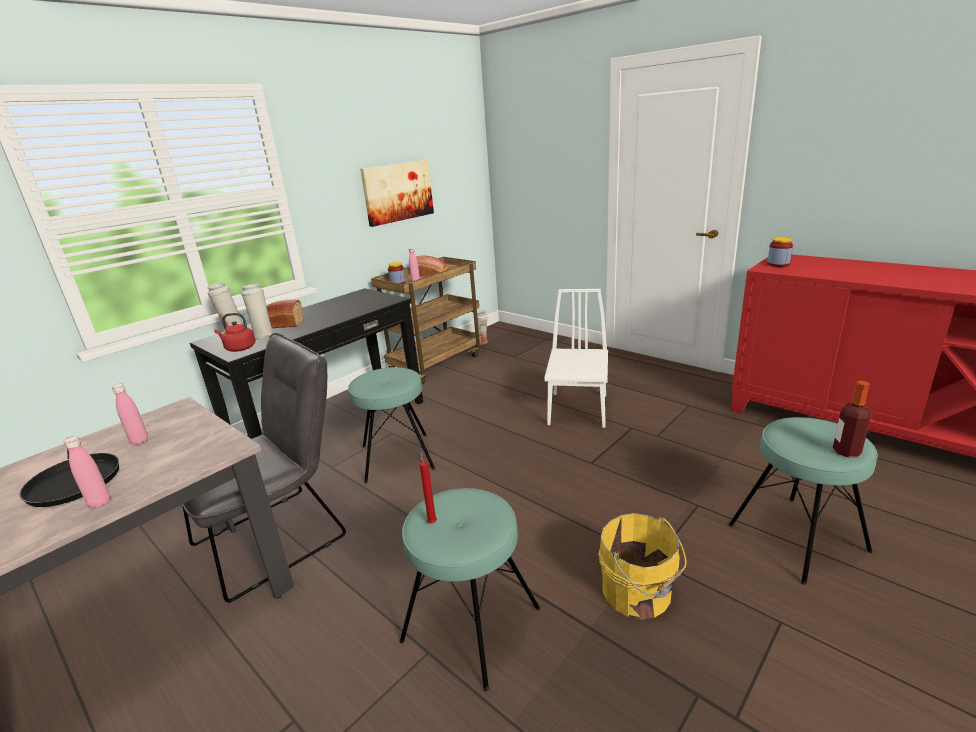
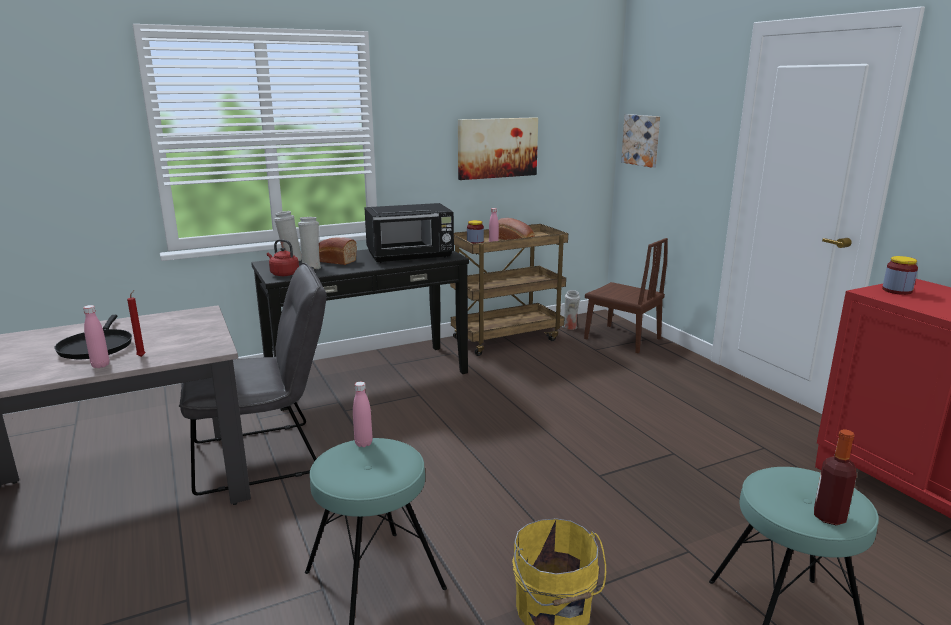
camera: 20 degrees right, 5 degrees down
(140, 441) = (158, 330): pink bottle -> pink bottle (363, 443)
(354, 306) = (411, 256): none -> black microwave
(397, 457) = (408, 417): turquoise stool -> none
(432, 522) = (344, 457): red candle -> red candle (142, 356)
(515, 171) = (642, 140): none -> picture
(529, 342) = (622, 338): none -> brown chair
(578, 409) = (625, 419): white chair -> none

